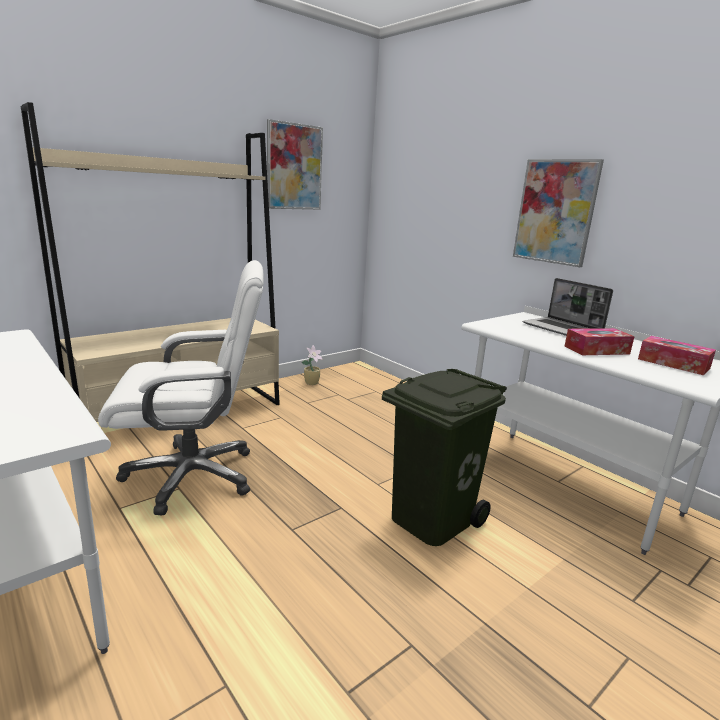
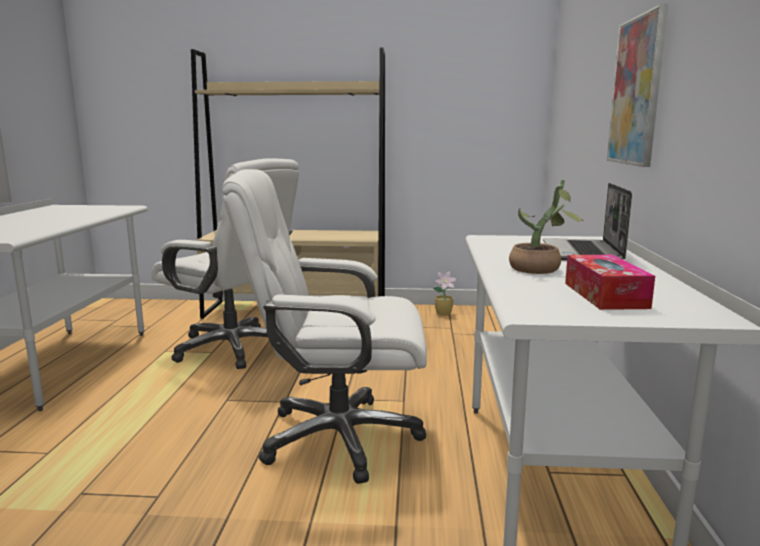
camera: 45 degrees right, 5 degrees down
(294, 167) = (441, 79): picture -> none
(430, 518) = (338, 437): green trash can -> white office chair
(596, 350) = (540, 270): tissue box -> potted plant

